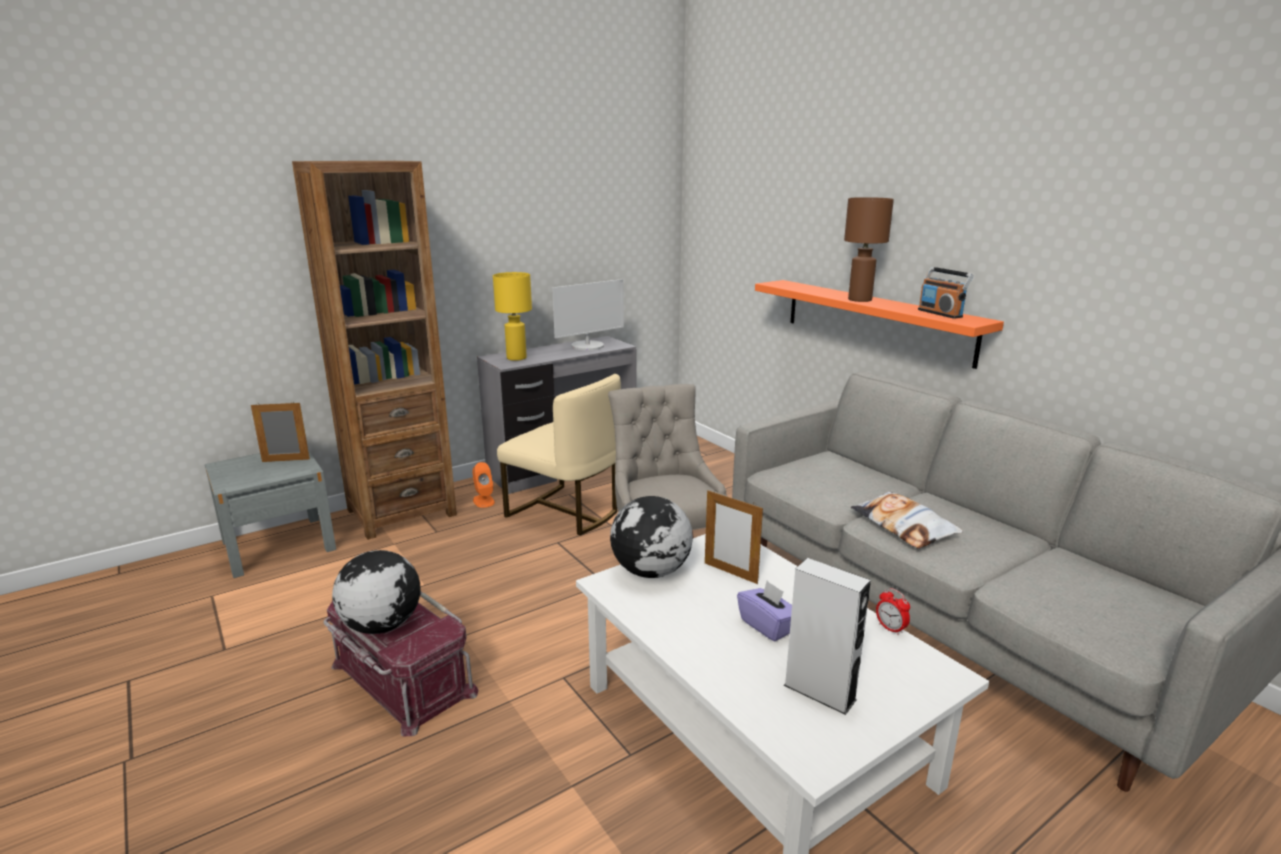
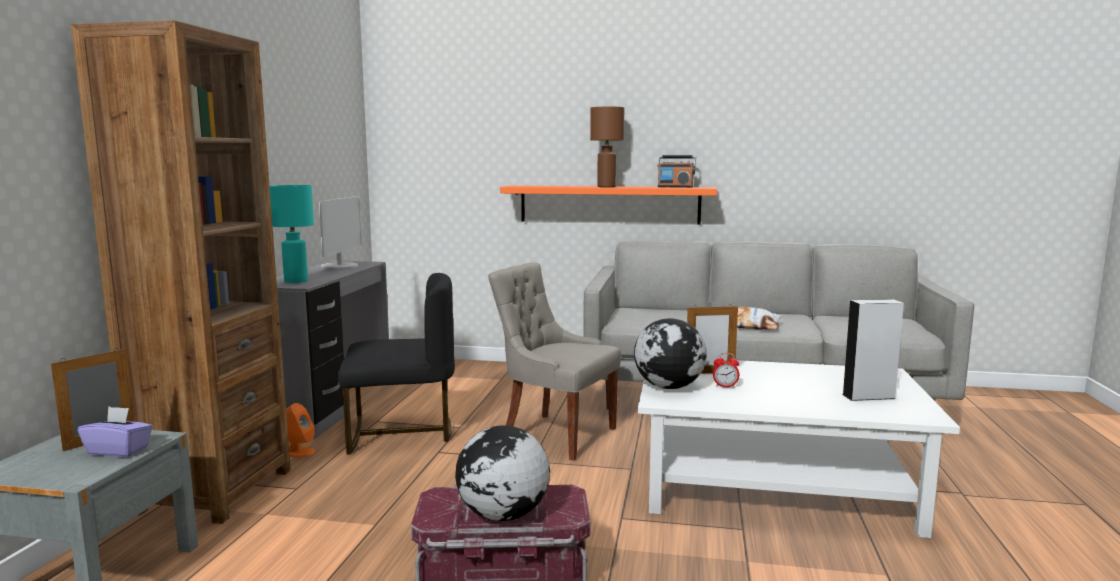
camera: 45 degrees left, 10 degrees down
(516, 358) = (295, 281): yellow table lamp -> turquoise table lamp
(565, 512) = (401, 432): beige chair -> black chair
(767, 626) = (785, 384): purple tissue box -> purple tissue box (119, 451)
(890, 628) = (830, 366): alarm clock -> alarm clock (725, 386)

